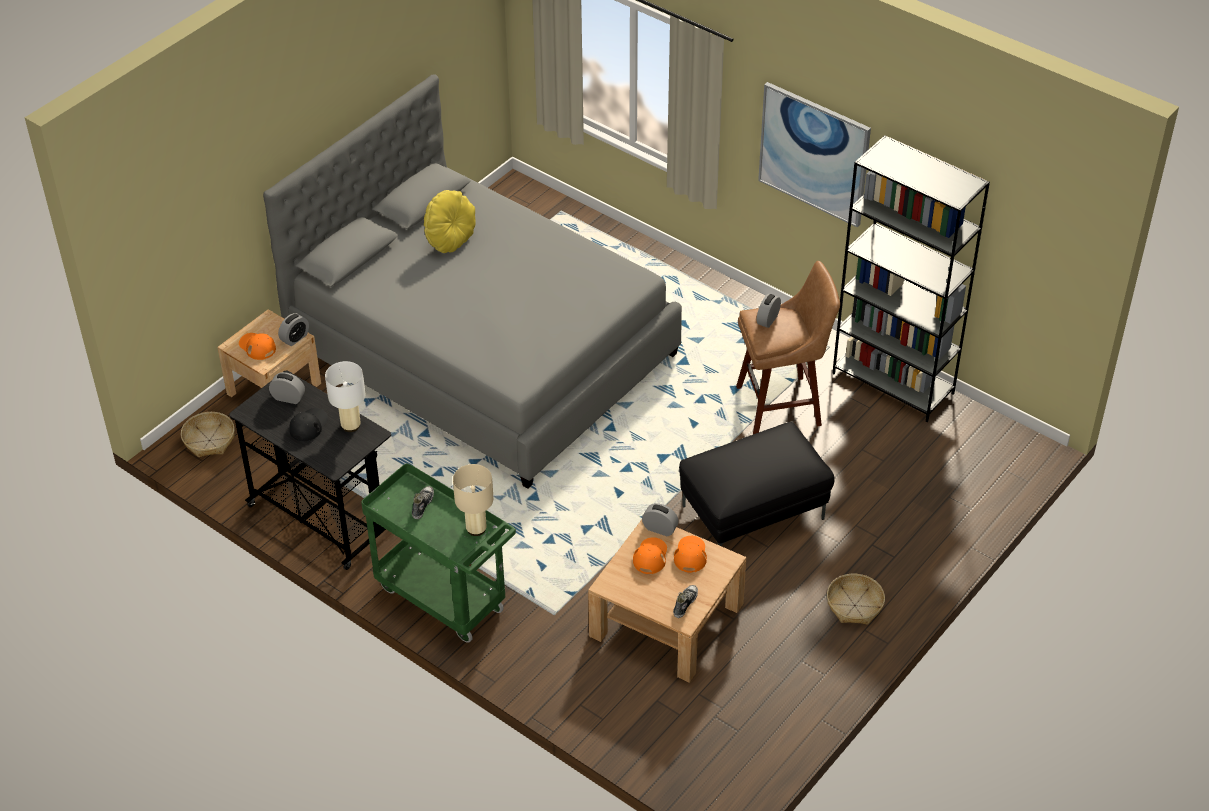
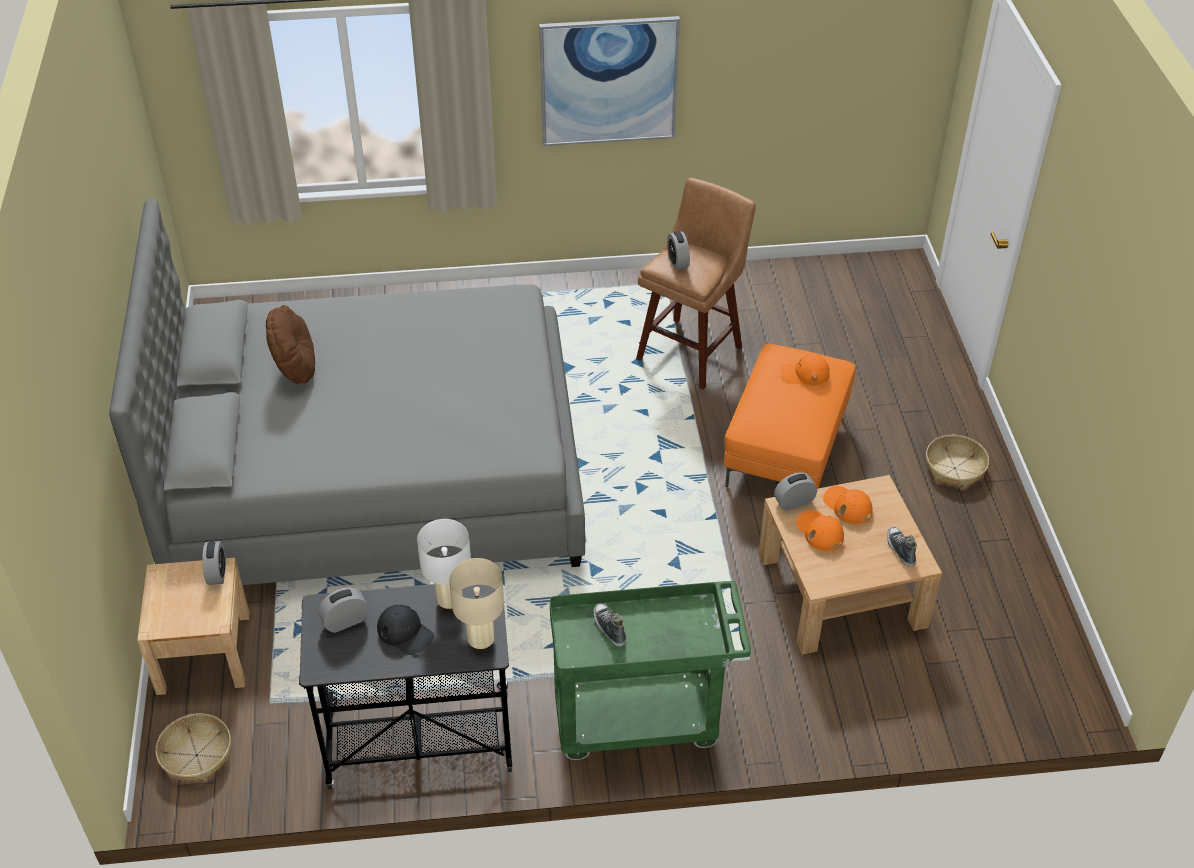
camera: 45 degrees left, 0 degrees up
(257, 347) = (185, 609): orange cap -> orange cap (804, 373)
(308, 425) = (405, 633): black cap -> black cap turned 150 degrees clockwise
(451, 242) = (295, 370): yellow pillow -> brown pillow
(477, 529) = (689, 611): beige table lamp -> beige table lamp (481, 640)
(753, 513) = (786, 452): black ottoman -> orange ottoman
(894, 383) = (749, 279): grey bookcase -> none

